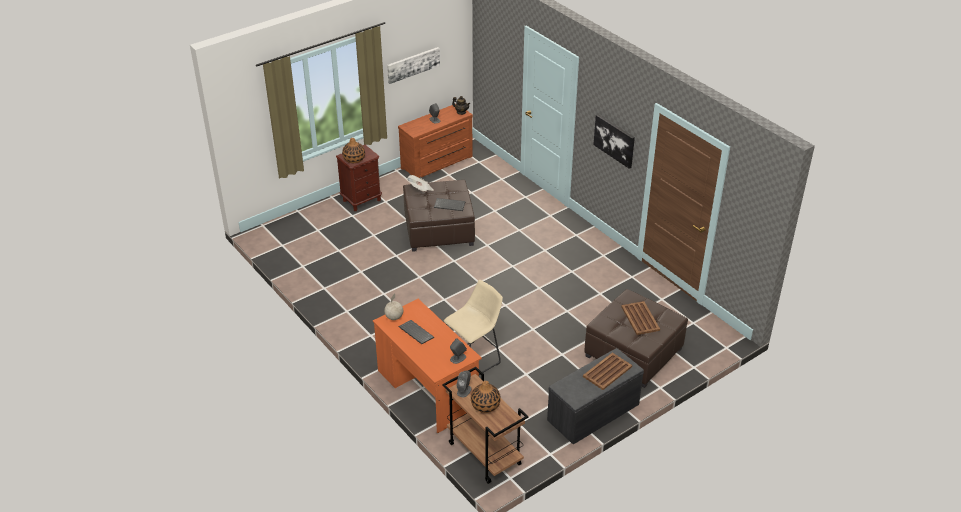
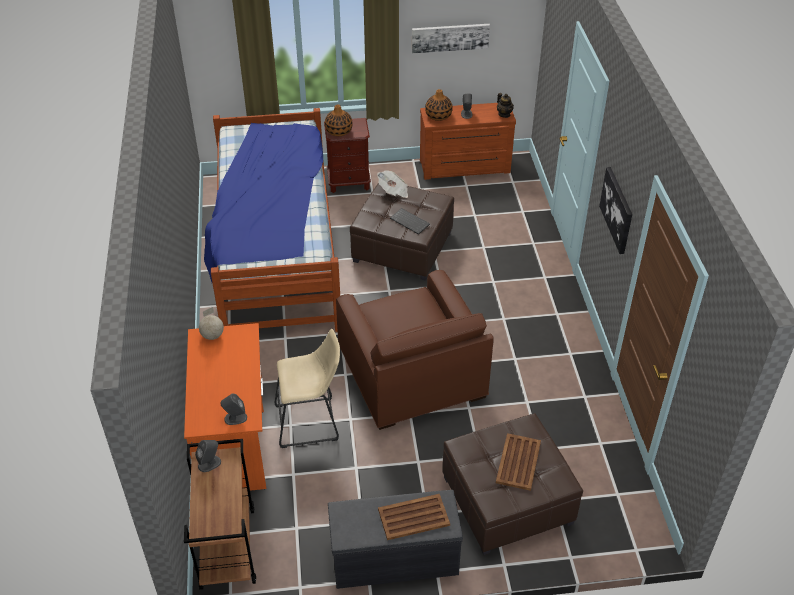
camera: 30 degrees right, 5 degrees up
(349, 264) = (276, 251): none -> bed
(415, 333) = (218, 364): keyboard -> none
(485, 405) = (216, 494): vase -> vase (438, 116)
(513, 304) = (411, 372): none -> brown armchair

